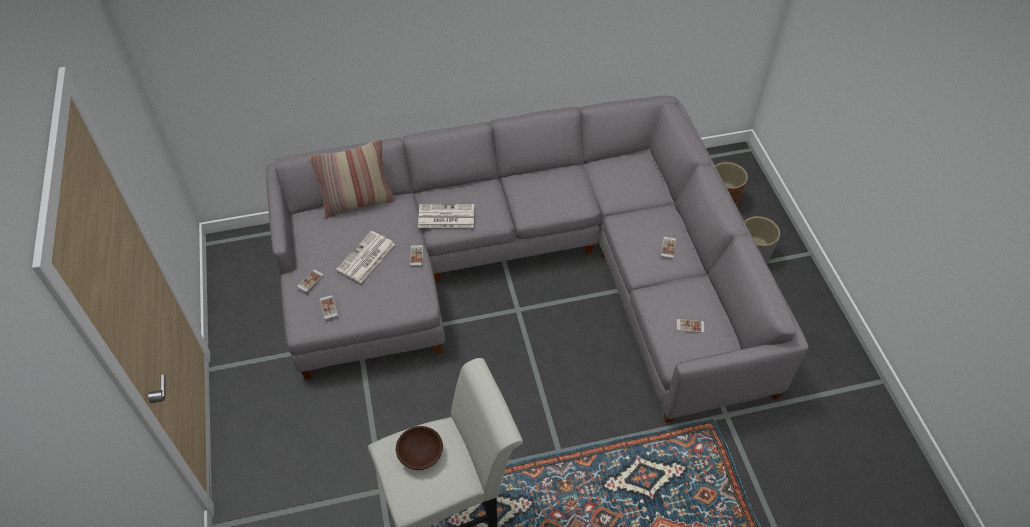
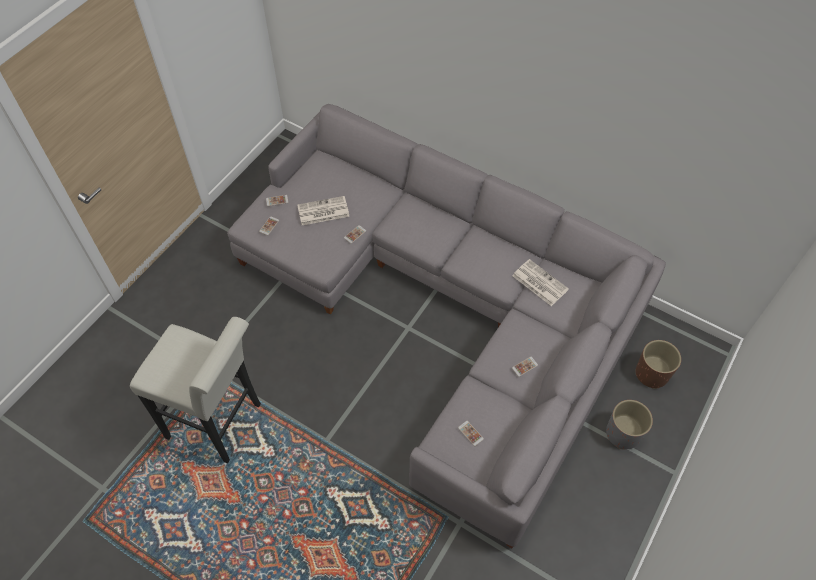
camera: 45 degrees right, 5 degrees up
(357, 202) = (360, 171): pillow -> none
(419, 454) = (183, 354): brown bowl -> none
(445, 217) = (401, 222): newspaper -> newspaper (539, 282)

